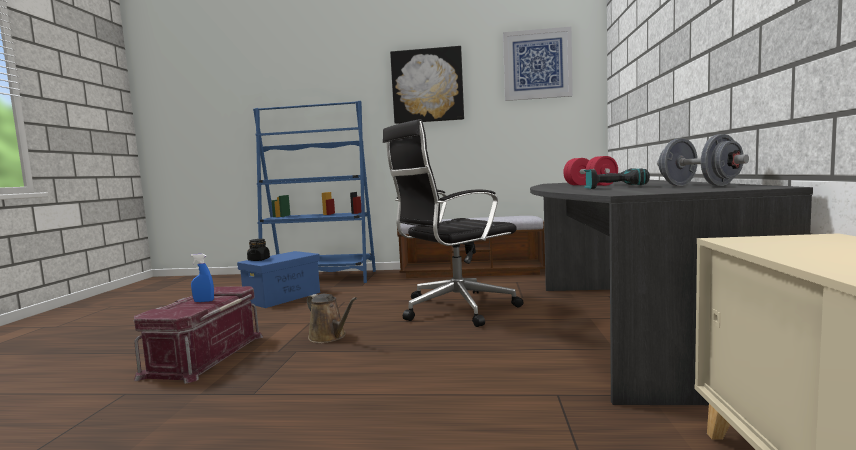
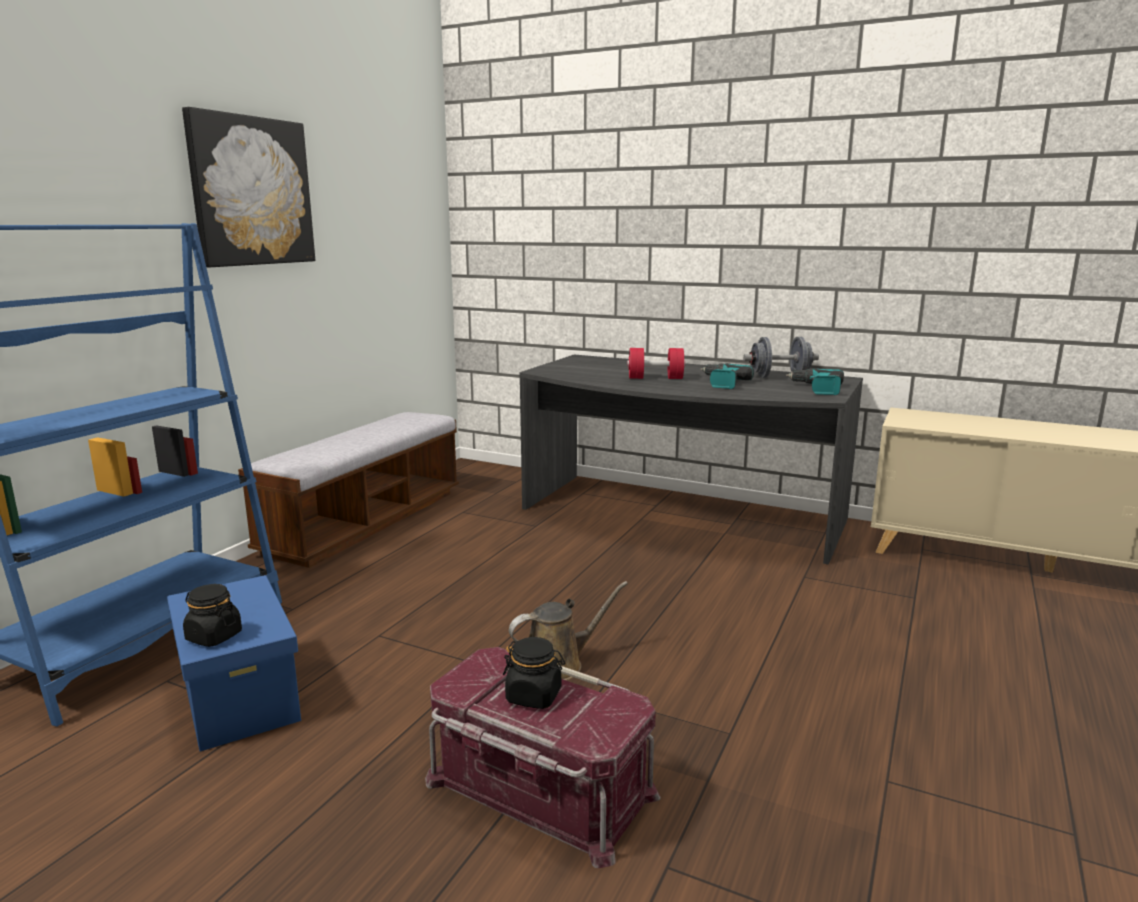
camera: 70 degrees left, 10 degrees up
(204, 301) = (534, 696): blue spray bottle -> black jar
(454, 309) = (532, 567): black office chair -> none
(537, 64) = (388, 176): picture -> none
(663, 190) = (816, 389): none -> power drill

